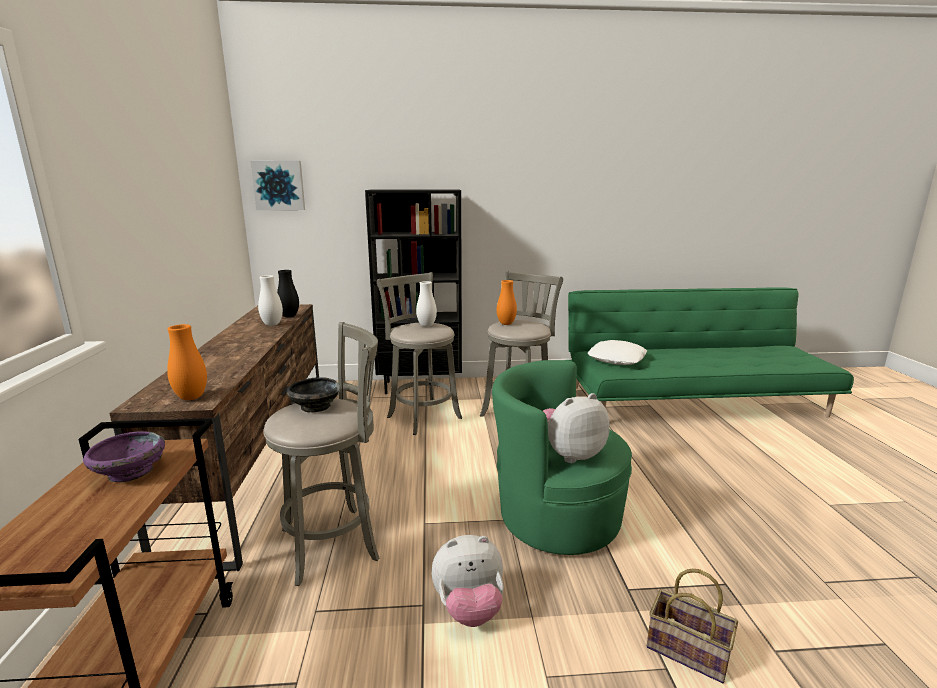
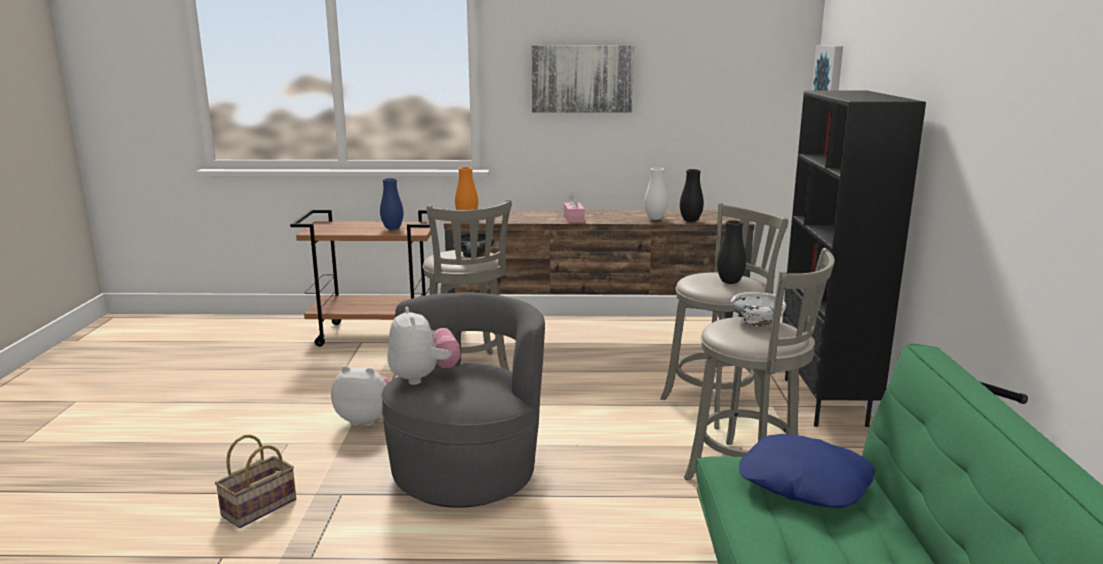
camera: 95 degrees right, 0 degrees up
(129, 472) = (392, 228): purple bowl -> blue vase
(140, 193) = (582, 78): none -> picture
(246, 349) = (573, 218): none -> pink tissue box
(426, 325) = (730, 282): white vase -> black vase
(469, 609) = (365, 419): plush toy -> plush toy turned 105 degrees clockwise
(506, 324) = (757, 321): orange vase -> white bowl
(556, 516) = (466, 471): green armchair -> grey armchair
(617, 359) = (804, 483): white pillow -> blue pillow

